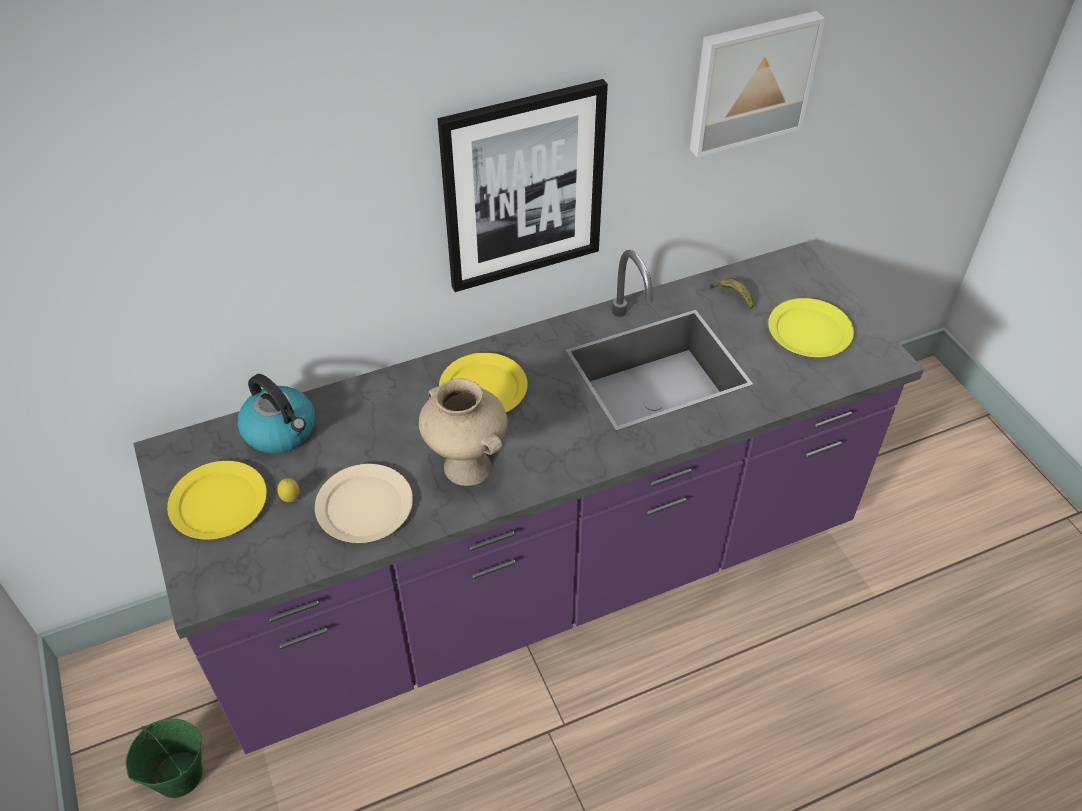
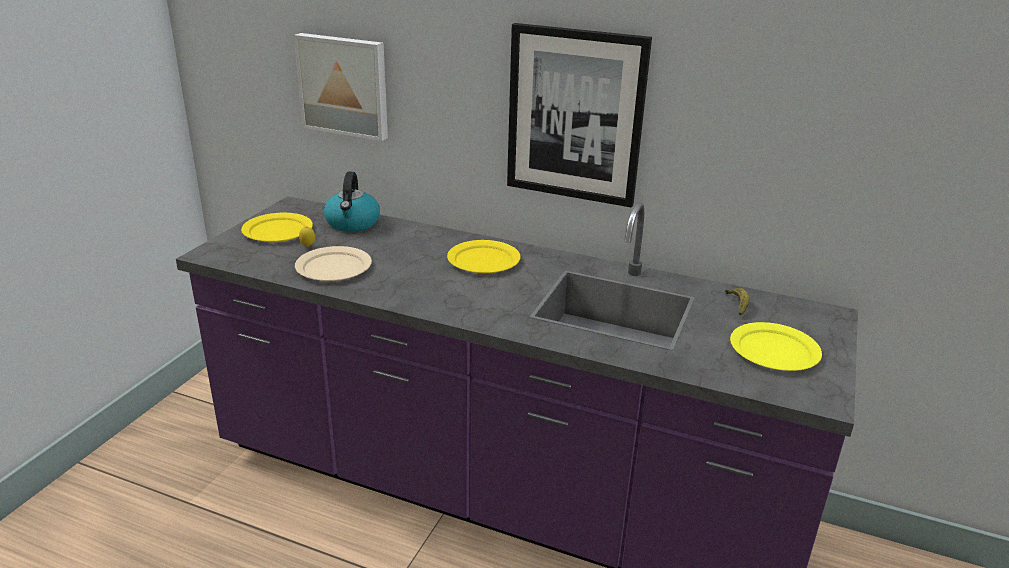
camera: 45 degrees right, 20 degrees down
(177, 775) = (193, 434): green bucket -> none
(465, 467) = (411, 282): beige vase -> none
(751, 81) = (801, 94): picture -> picture (344, 85)

